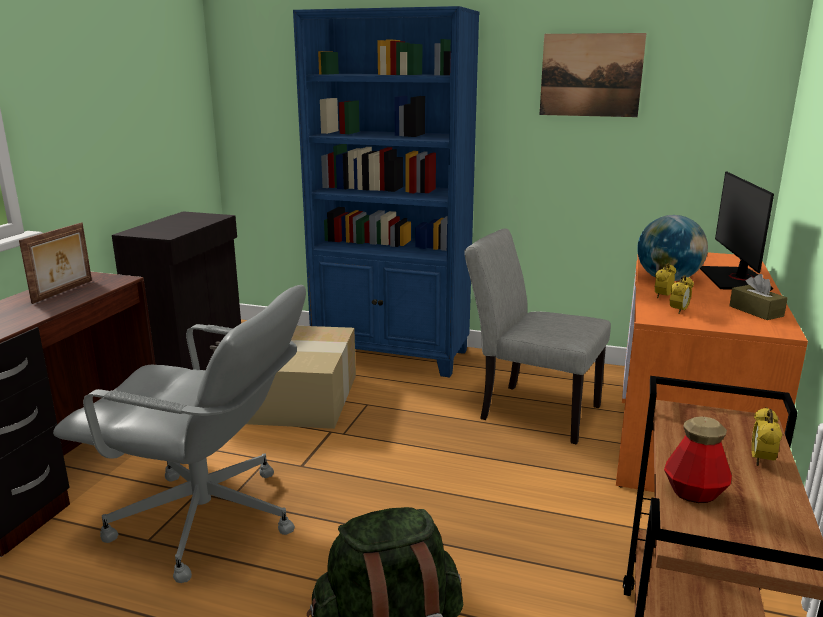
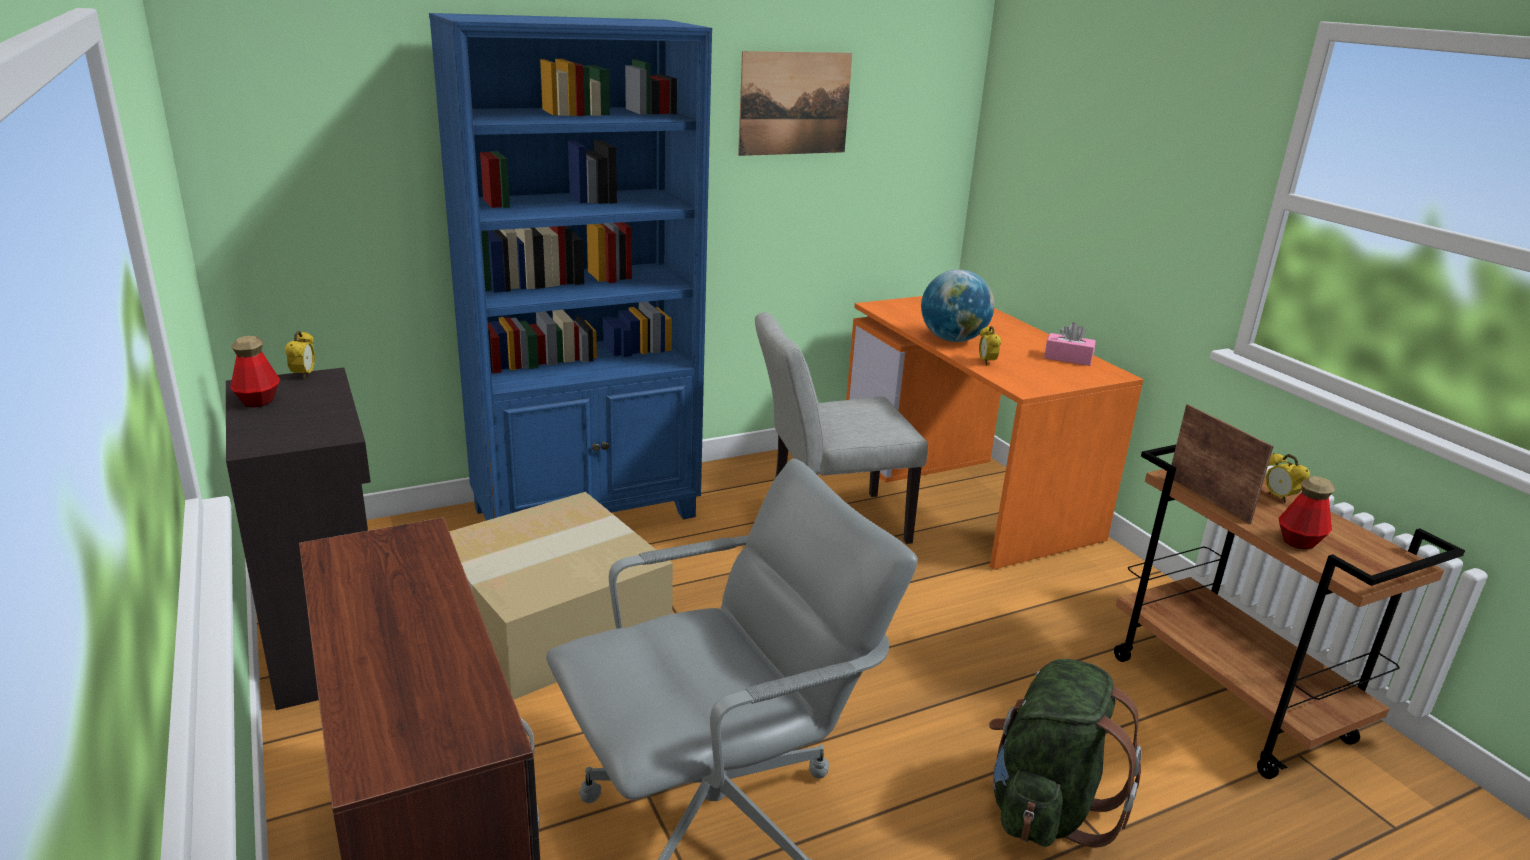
camera: 45 degrees left, 5 degrees up
(64, 291) = (387, 586): picture frame -> picture frame (1209, 499)
(173, 219) = (258, 401): none -> bottle
(678, 311) = (1025, 375): alarm clock -> alarm clock (304, 375)
(735, 279) = (994, 325): monitor -> none
(756, 311) = (1068, 358): brown tissue box -> pink tissue box

